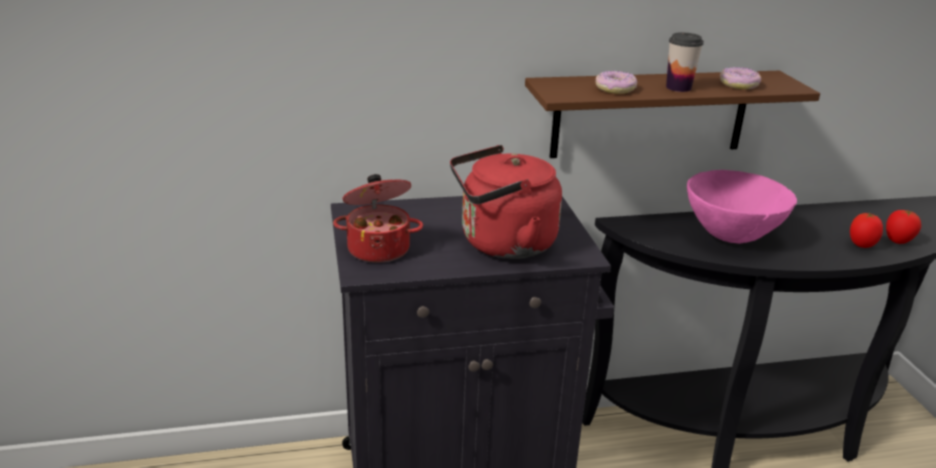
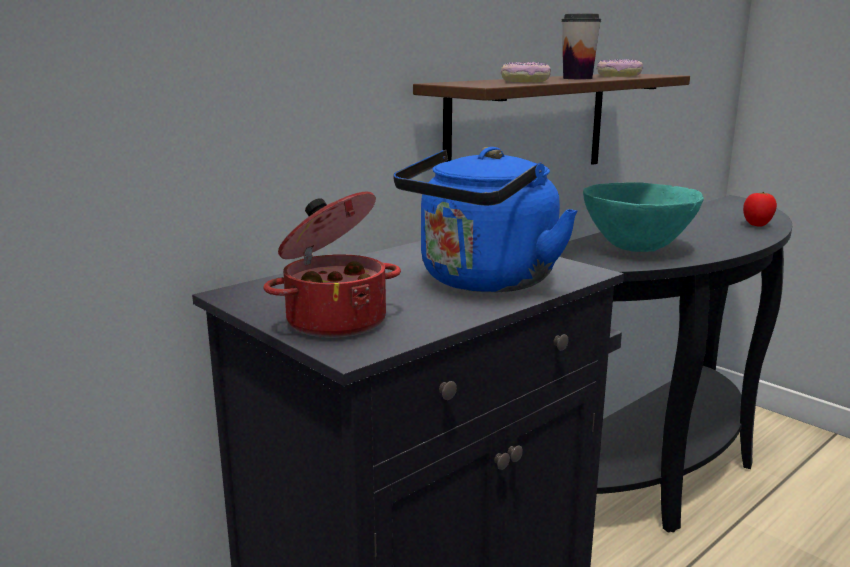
camera: 30 degrees left, 10 degrees down
(502, 244) = (482, 282): red kettle -> blue kettle
(730, 236) = (637, 248): pink bowl -> turquoise bowl
(861, 245) = (740, 233): tomato -> none

